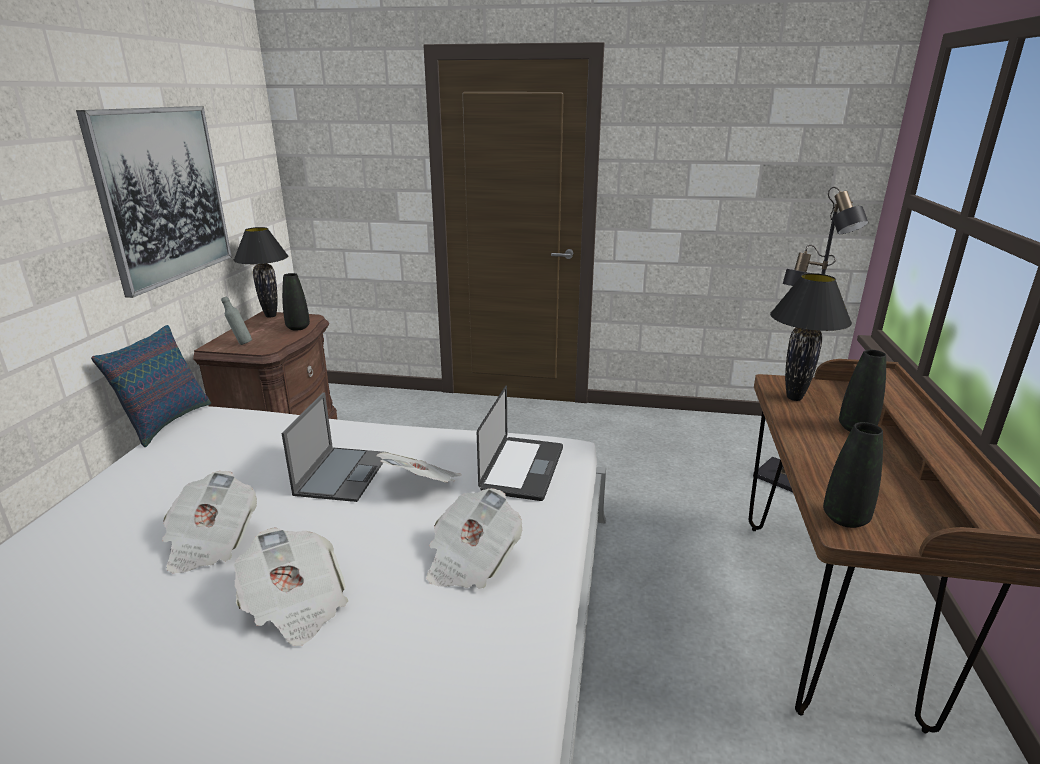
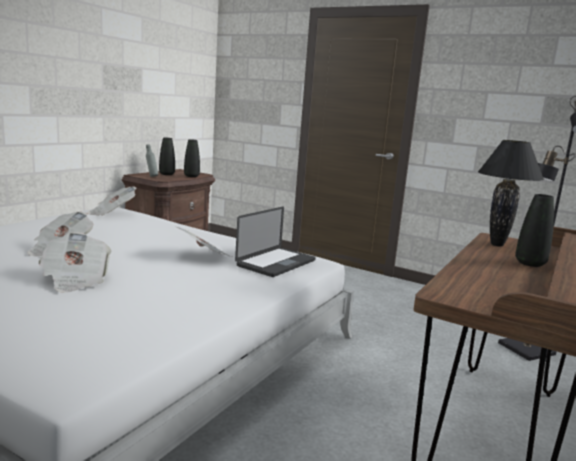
camera: 20 degrees right, 10 degrees down
(163, 195) = (127, 78): picture -> none
(167, 423) = (90, 208): blue pillow -> none
(271, 316) = (182, 171): black table lamp -> none
(343, 473) = (162, 242): laptop -> none
(471, 560) = (196, 288): newspaper -> newspaper (112, 213)
(845, 518) = (451, 290): black vase -> black vase (167, 174)

